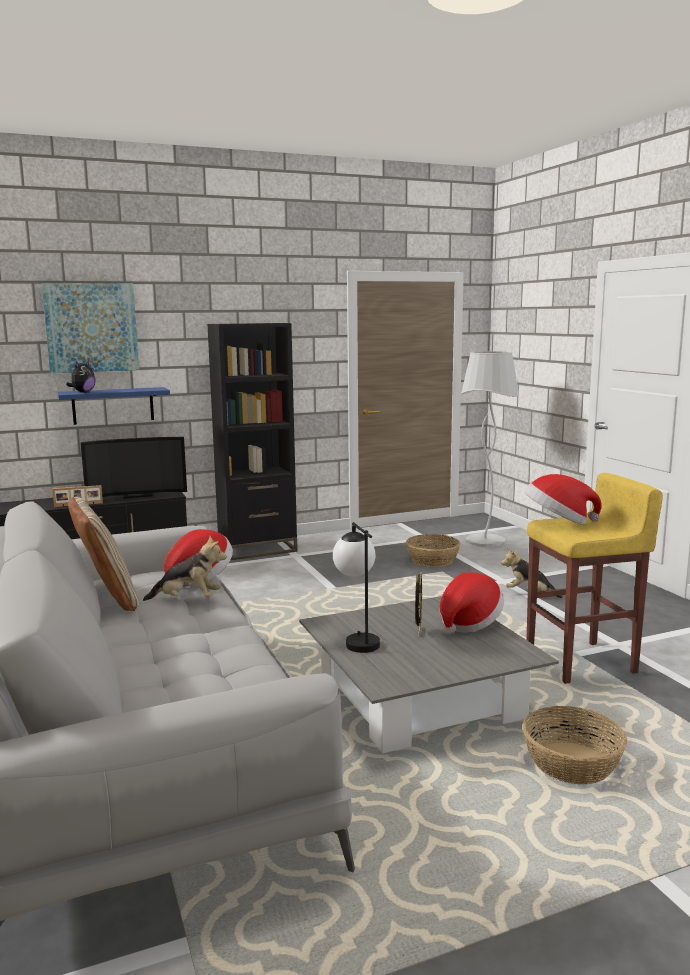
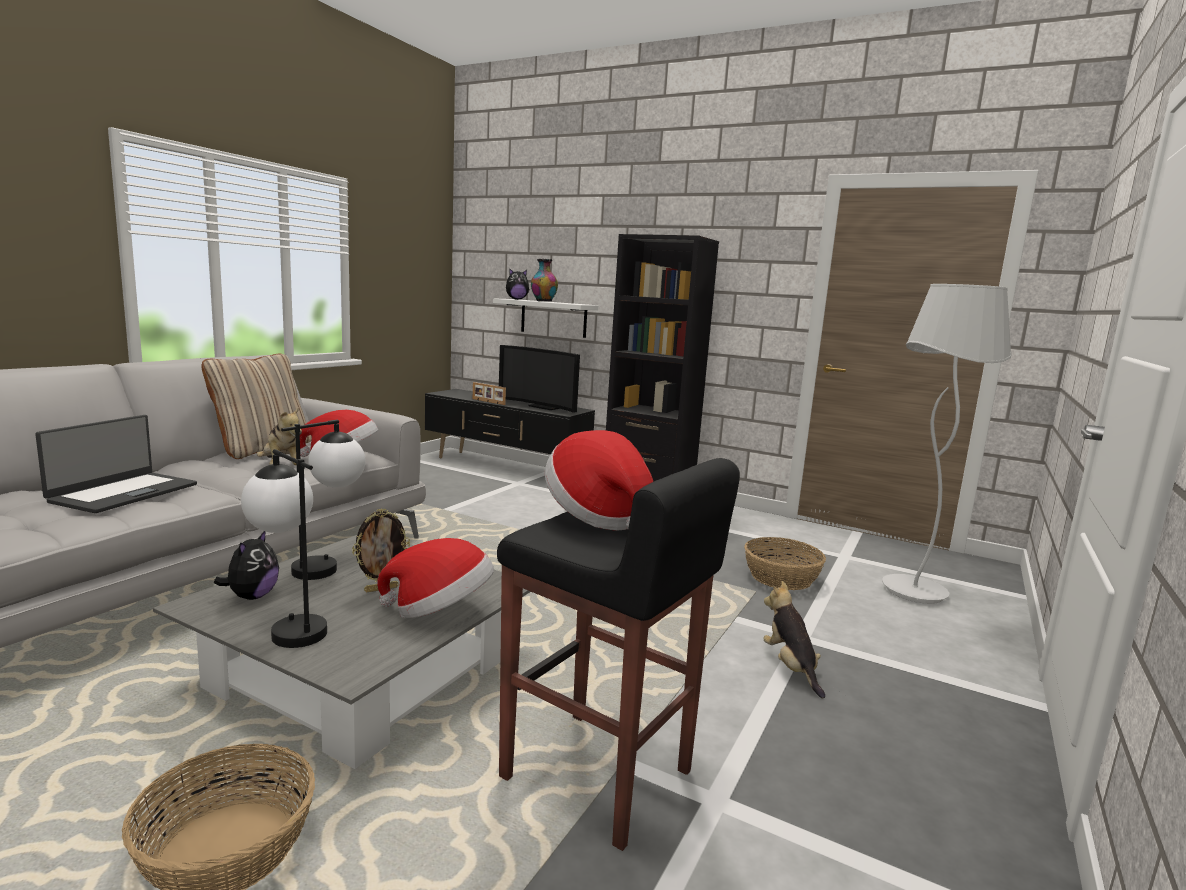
camera: 50 degrees right, 0 degrees up
(91, 327) = (545, 240): picture -> none
(113, 405) = (553, 318): blue shelf -> white shelf
(114, 390) = (543, 301): none -> vase
(196, 656) = (123, 493): none -> laptop
(388, 668) = (252, 596): none -> plush toy
(451, 663) = (289, 627): none -> table lamp
(582, 662) = (598, 777): yellow stool -> black stool

